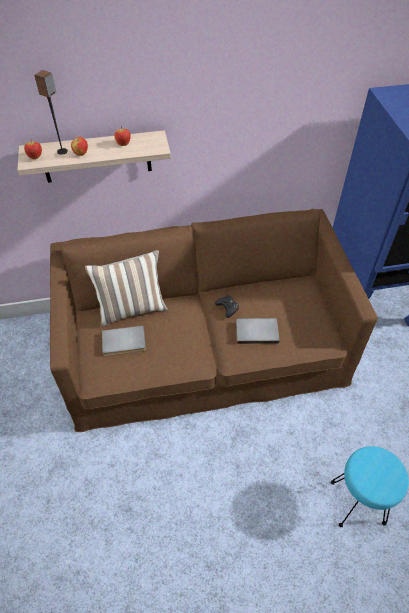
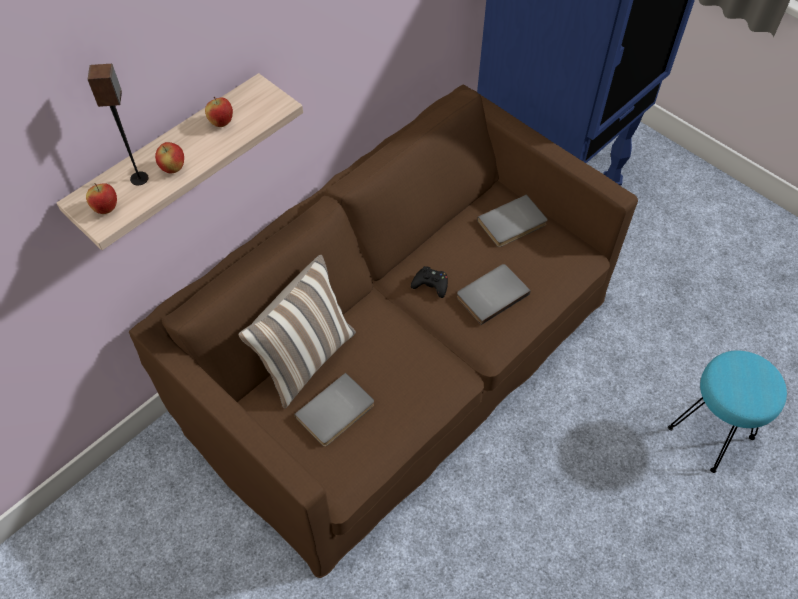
camera: 35 degrees left, 5 degrees up
(302, 302) = (513, 224): none -> grey book

